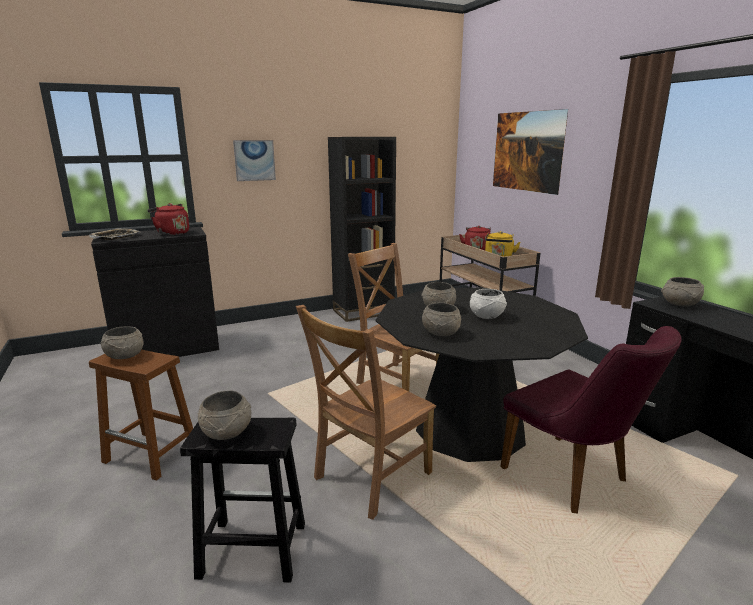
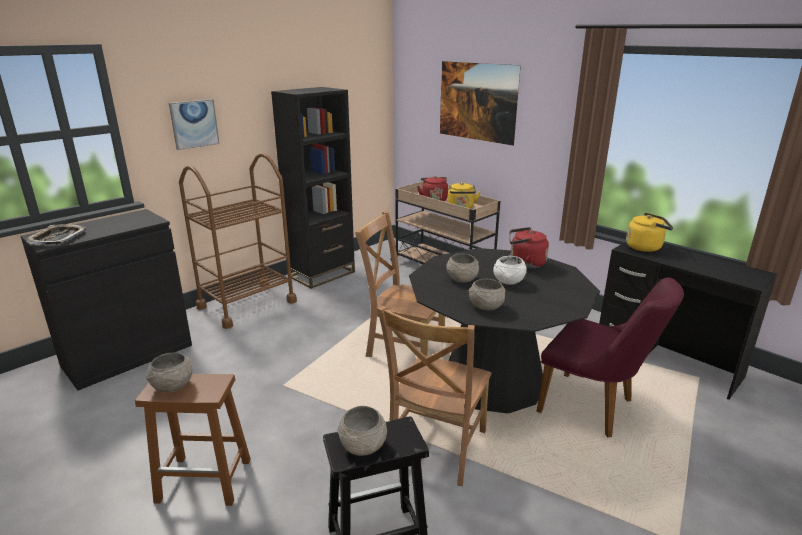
camera: 20 degrees left, 5 degrees up
(171, 233) = (124, 224): red kettle -> red kettle (525, 263)
(284, 326) = (247, 304): none -> brown cart
(680, 304) = (645, 247): grey bowl -> yellow kettle

